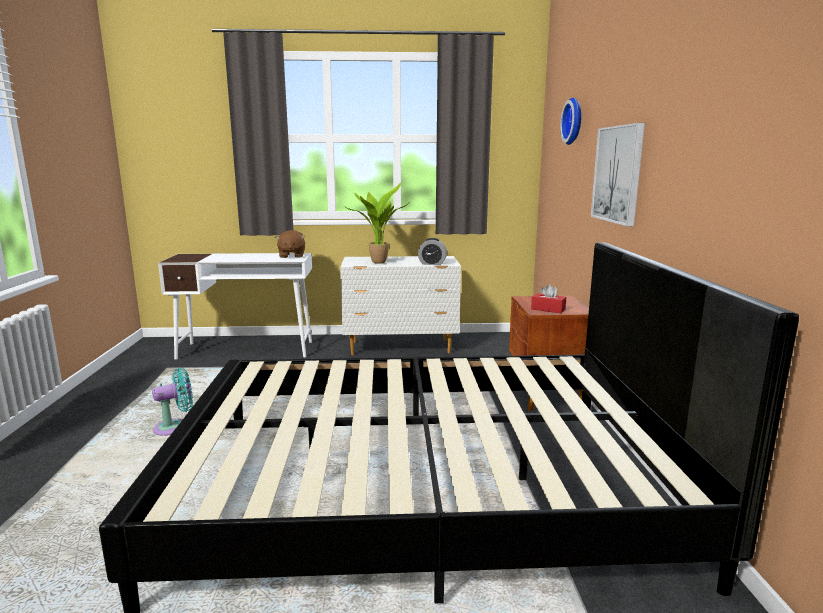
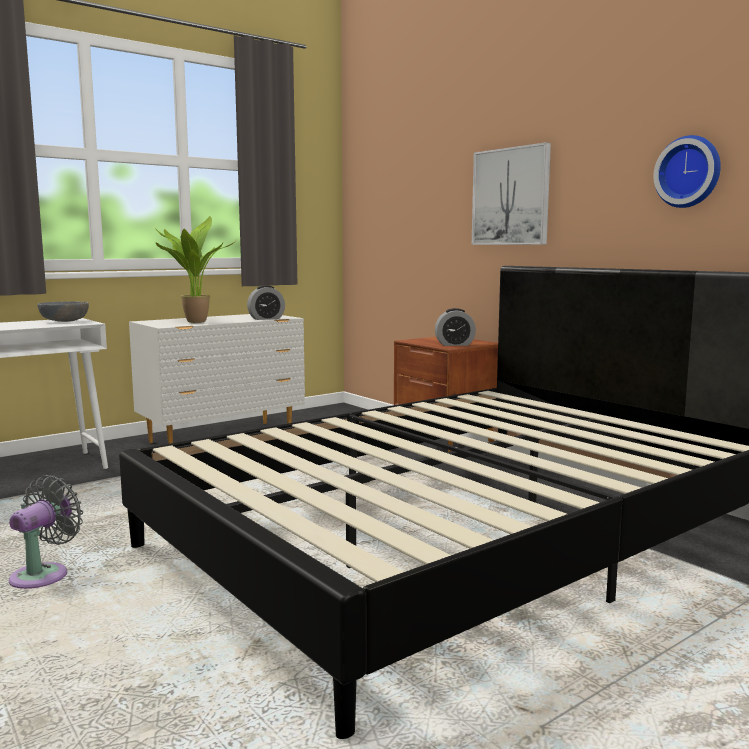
camera: 35 degrees left, 5 degrees down
(175, 427) = (44, 575): turquoise fan -> grey fan
(291, 256) = (64, 321): brown plush toy -> grey bowl
(548, 309) = (454, 344): red tissue box -> alarm clock
(574, 121) = (416, 149): wall clock -> wall clock (689, 172)

